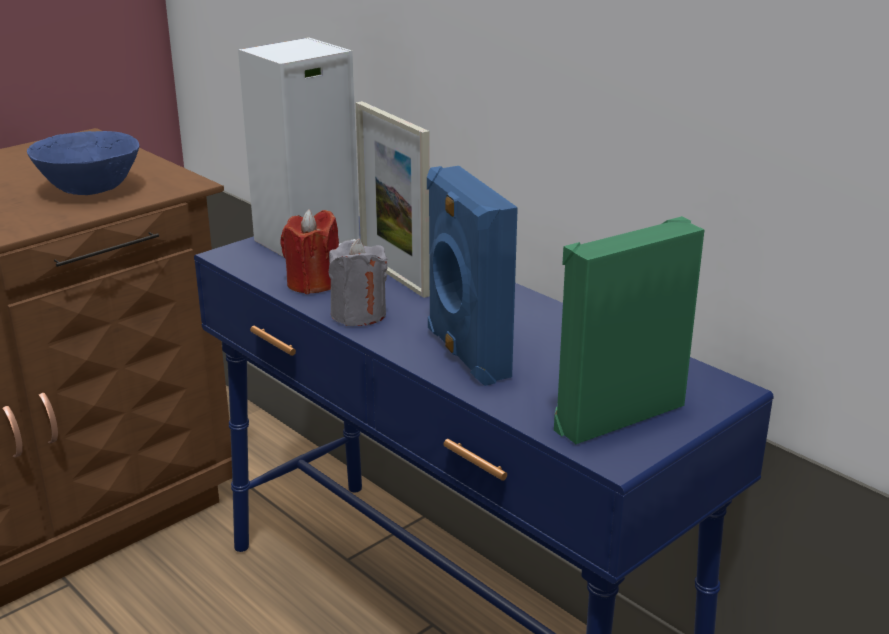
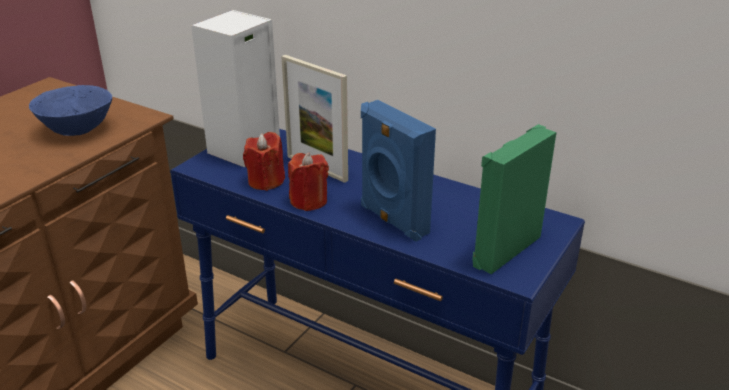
camera: 15 degrees left, 5 degrees up
(358, 314) = (309, 201): grey candle -> red candle

